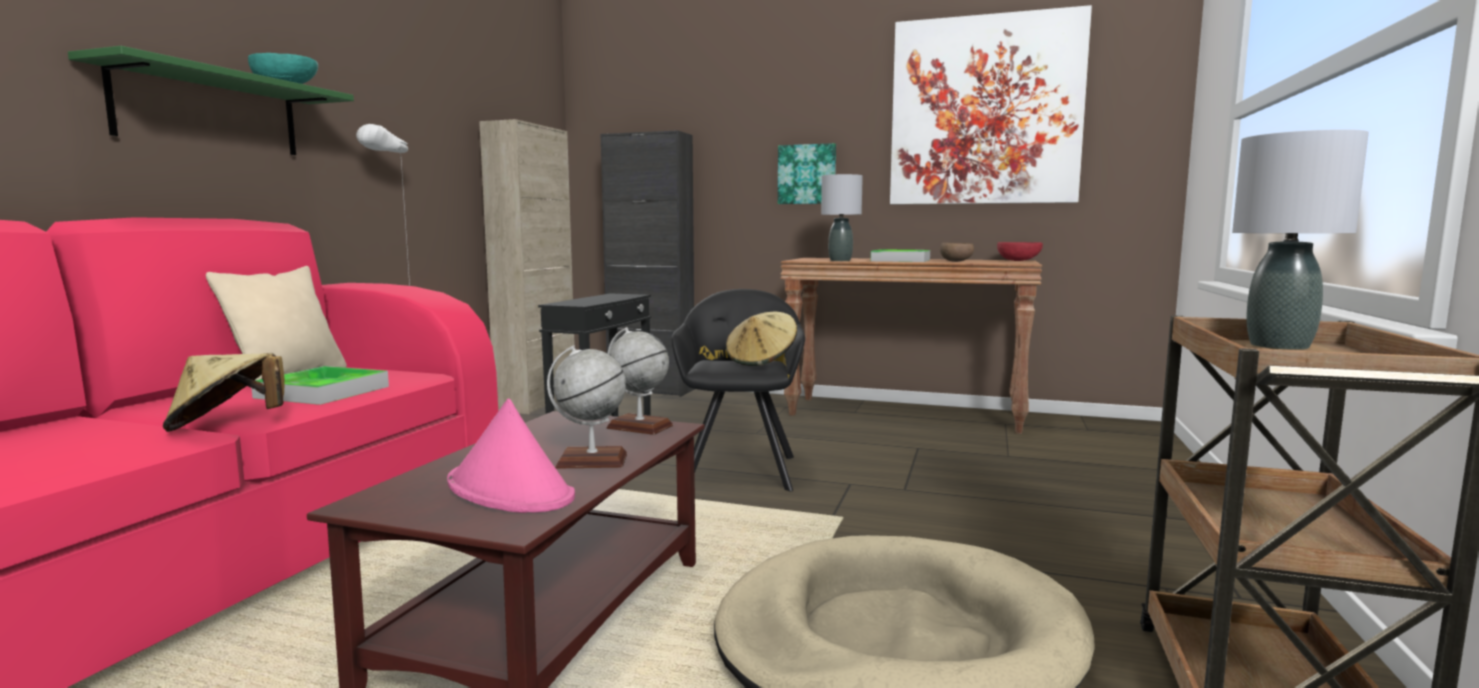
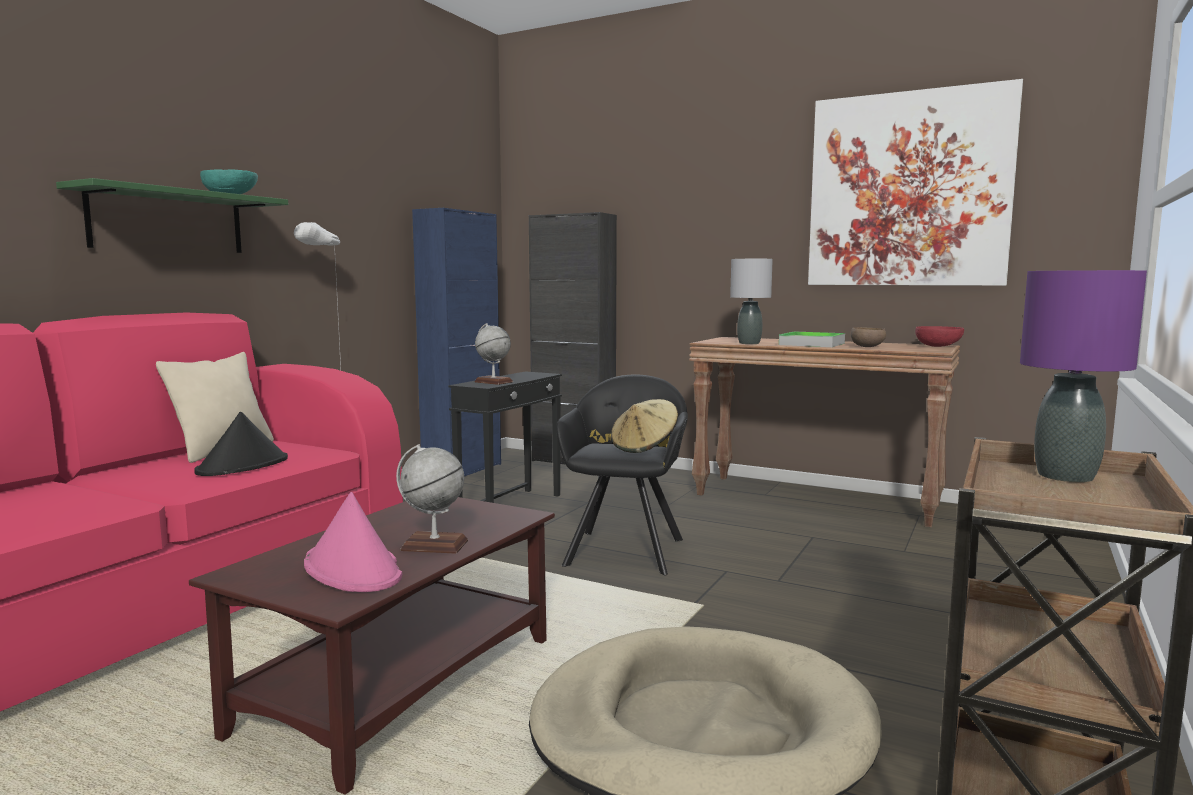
camera: 10 degrees right, 0 degrees up
(226, 426) = (155, 497): beige hat -> none
(323, 392) = (243, 466): tray -> black hat
(537, 403) = (463, 470): beige cabinet -> blue cabinet
(639, 427) = (494, 513): globe -> globe (493, 382)
(807, 174) = (726, 254): picture -> none
(1280, 346) = (1066, 476): grey table lamp -> purple table lamp

